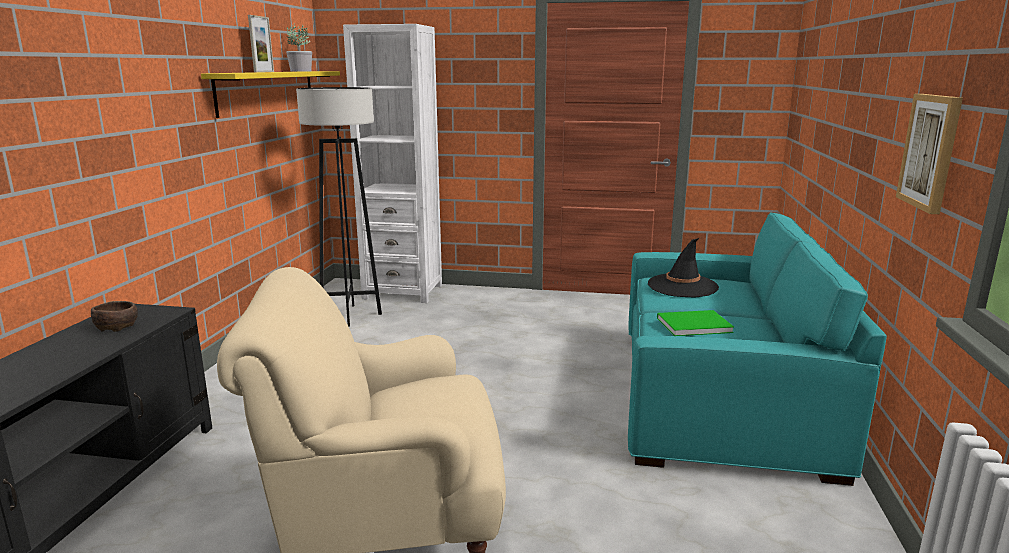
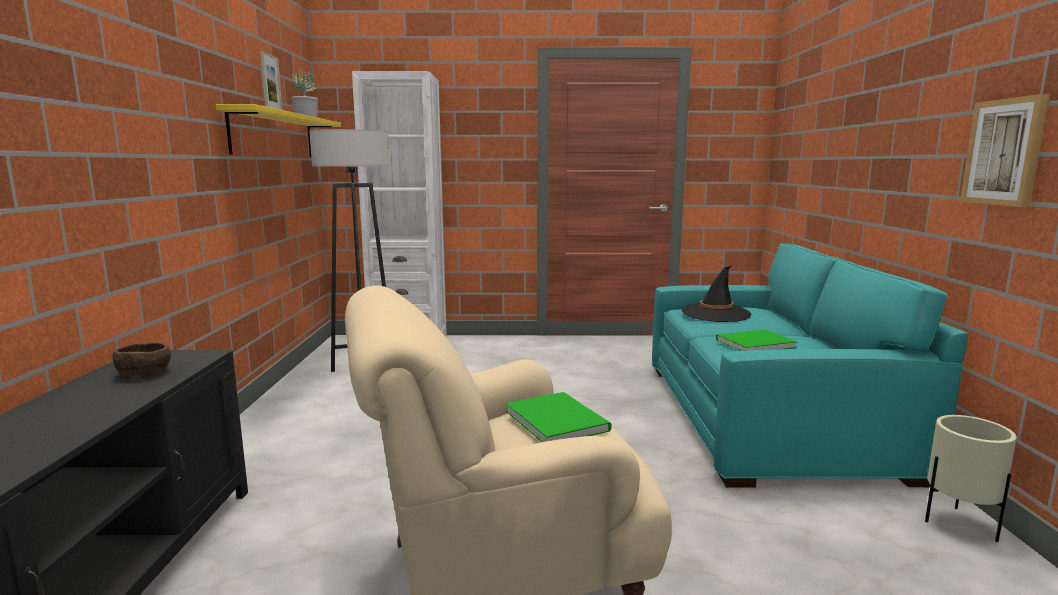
camera: 10 degrees left, 5 degrees down
(437, 394) = (557, 419): none -> green book
(848, 525) = (959, 524): none -> beige planter

